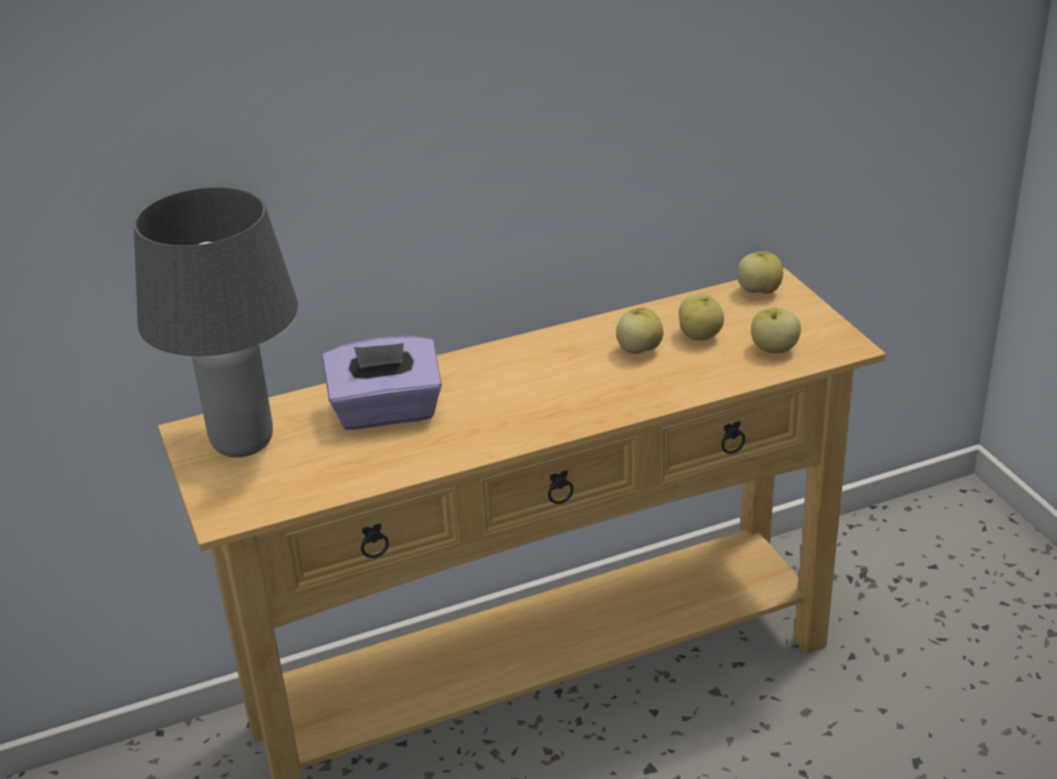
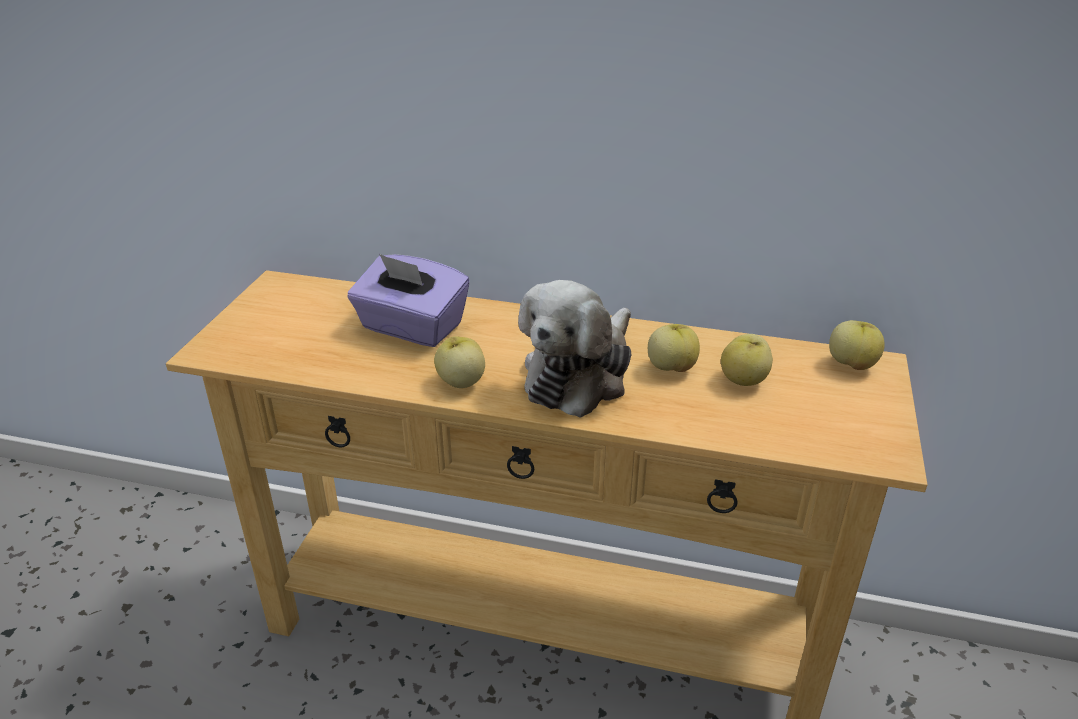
camera: 35 degrees right, 0 degrees up
(244, 443) = (293, 306): grey table lamp -> none
(578, 386) = (580, 375): none -> plush toy
(773, 349) = (803, 424): apple -> apple (460, 382)

